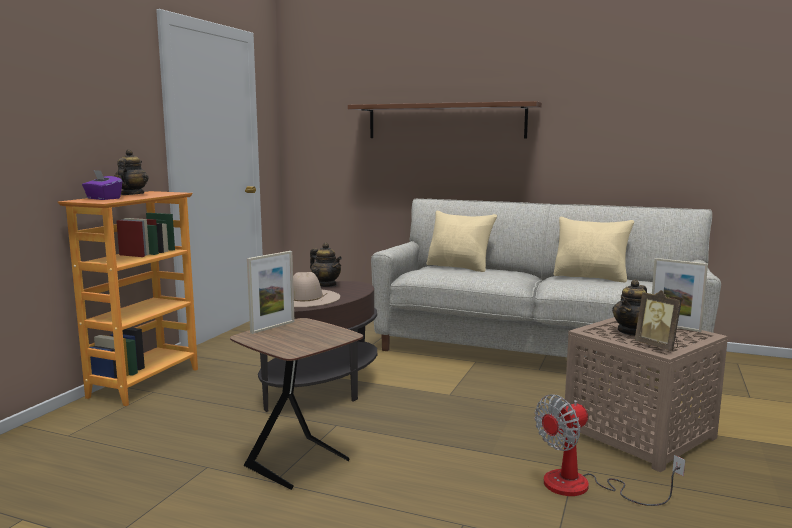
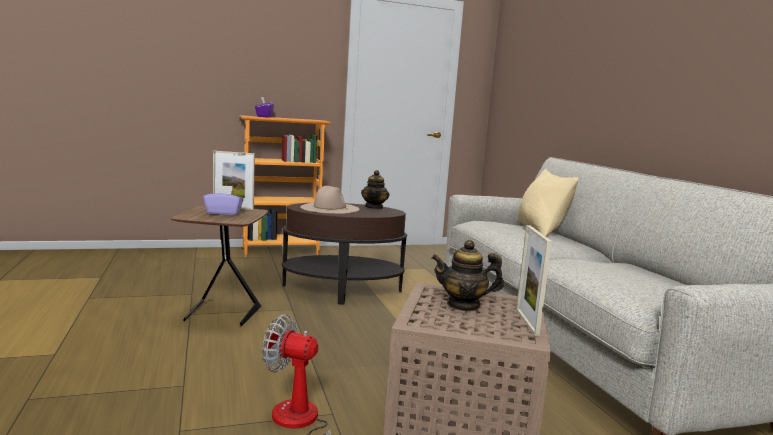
camera: 50 degrees right, 0 degrees up
(132, 194) = (294, 118): teapot -> none
(295, 334) = (223, 213): none -> purple tissue box
(445, 121) = (592, 76): brown shelf -> none
(591, 277) = (642, 272): beige pillow -> none
(658, 346) = (430, 319): picture frame -> none

